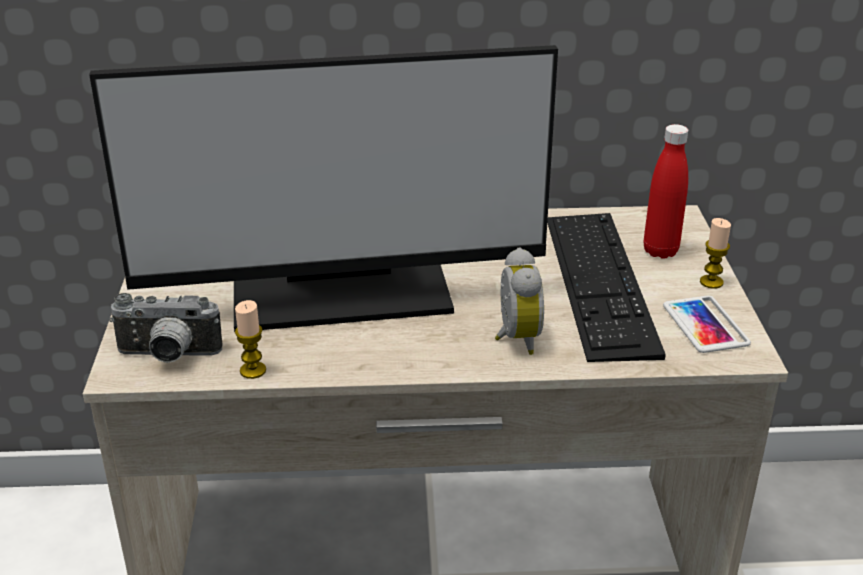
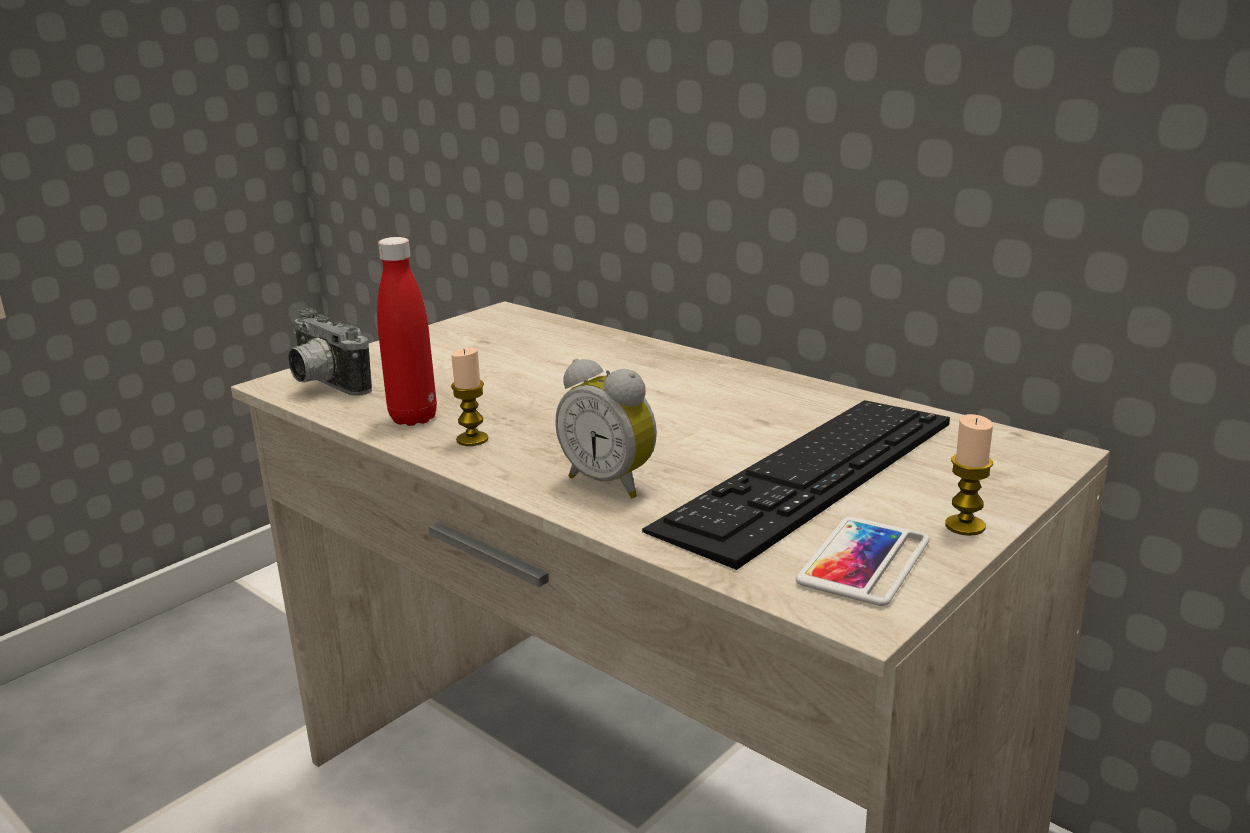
camera: 45 degrees right, 10 degrees down
(253, 370) = (354, 416): candle -> candle (472, 439)
(341, 291) = (538, 390): monitor -> none
(515, 338) = (611, 482): alarm clock -> alarm clock turned 90 degrees clockwise
(660, 251) = (954, 474): red bottle -> red bottle (413, 418)

